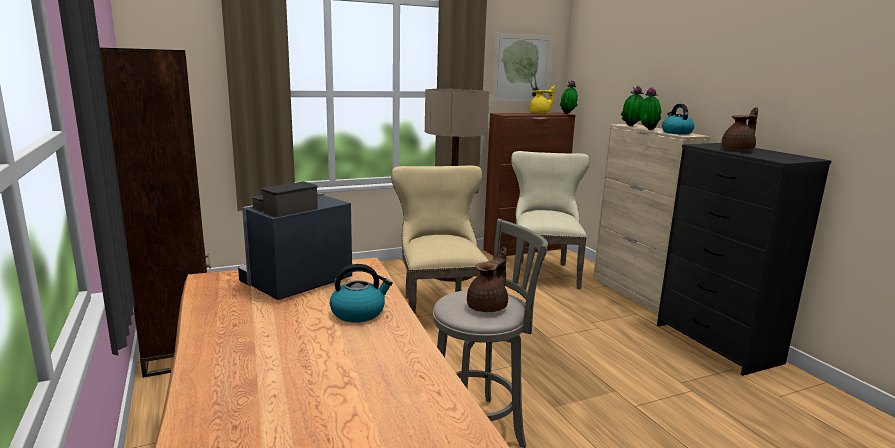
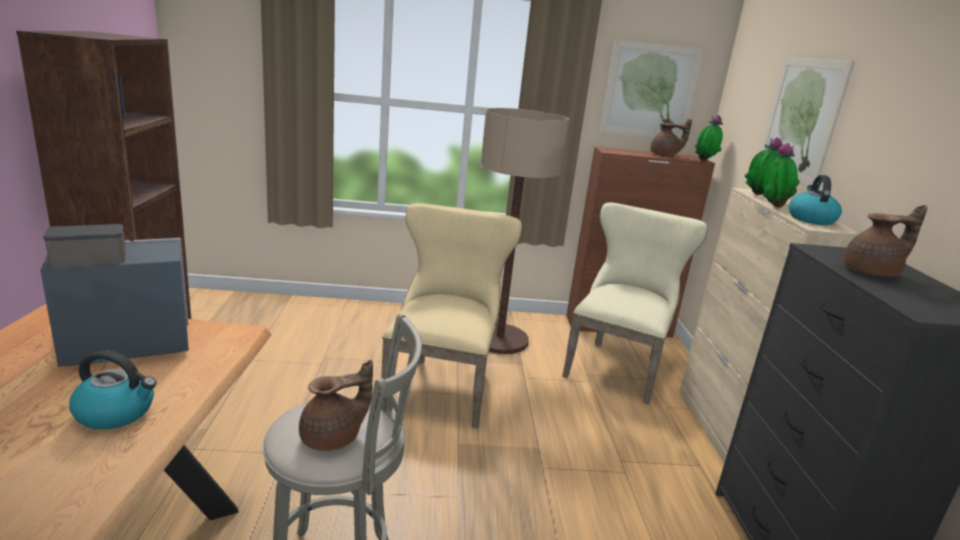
camera: 20 degrees right, 5 degrees up
(540, 113) = (665, 155): yellow teapot -> brown teapot
(644, 74) = (801, 119): none -> picture

